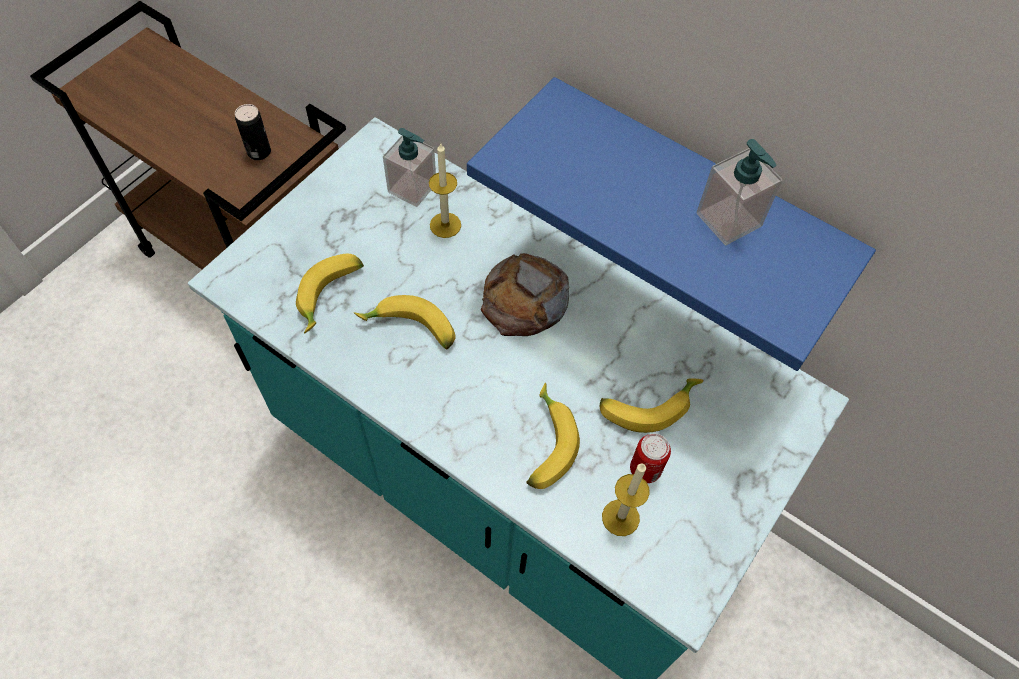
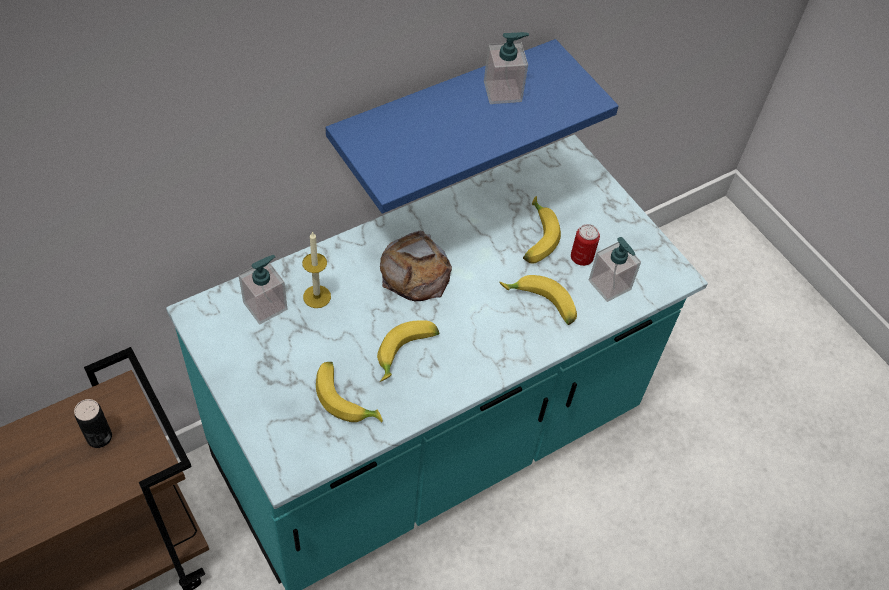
camera: 70 degrees left, 5 degrees down
(620, 517) = (610, 285): candle -> soap dispenser

